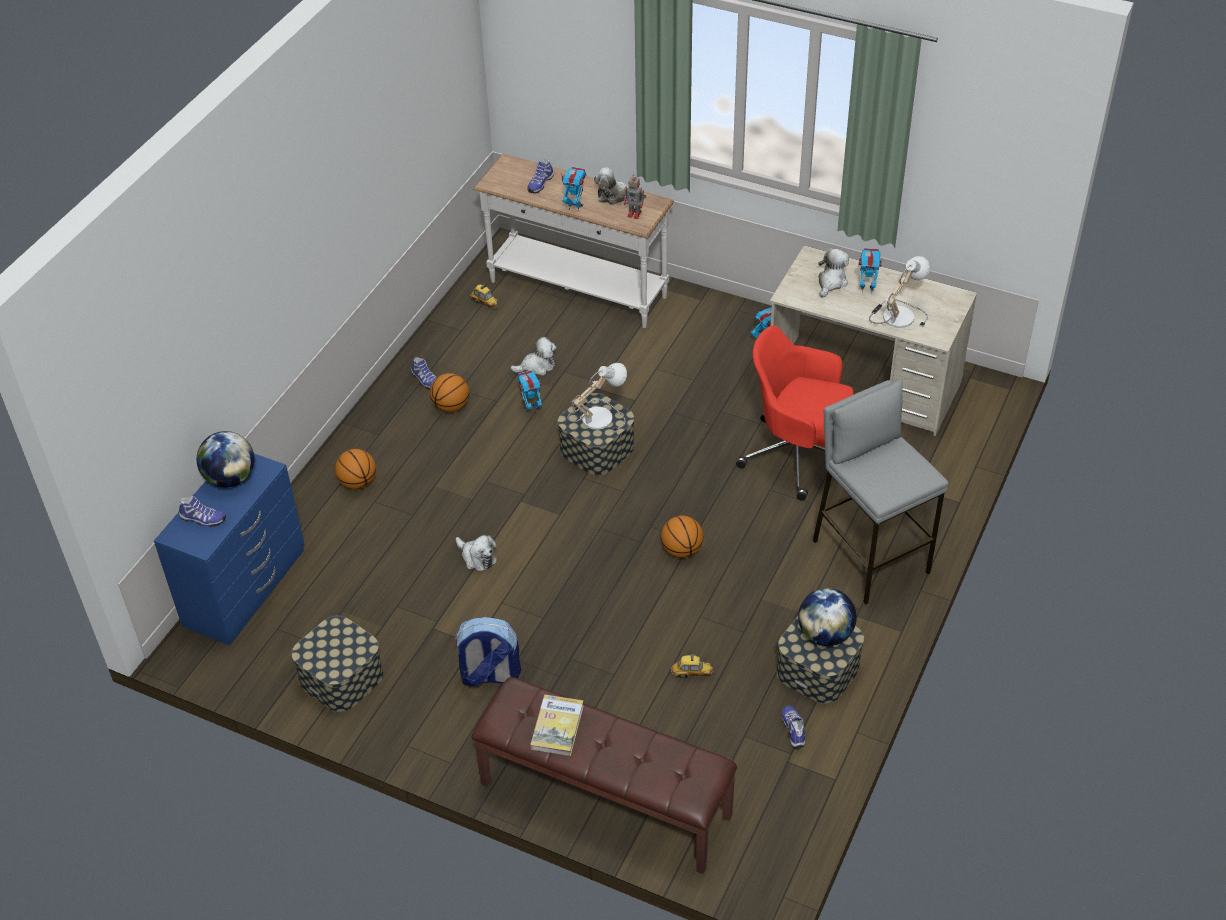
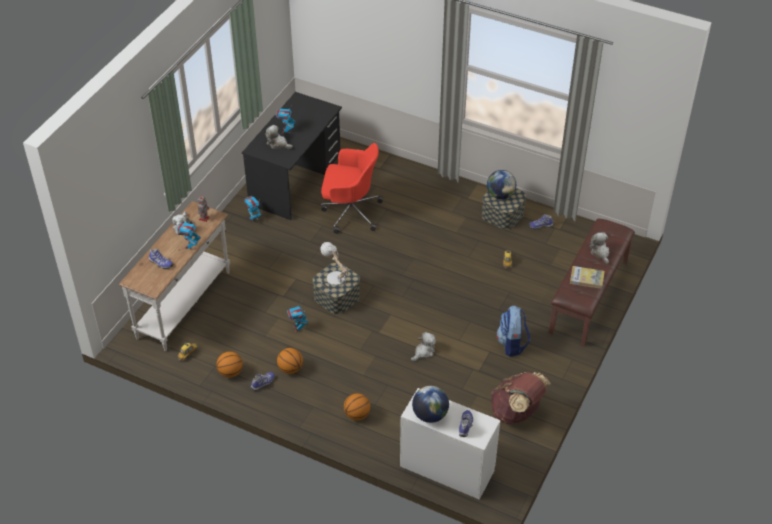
camera: 90 degrees left, 0 degrees up
(246, 588) = (447, 467): blue dresser -> white dresser
(341, 677) = (516, 412): storage box -> brown backpack
(537, 366) = (257, 325): plush toy -> plush toy (600, 252)
(682, 550) = (420, 262): basketball -> basketball (230, 372)
(797, 455) = (350, 212): red office chair -> red office chair turned 105 degrees counterclockwise
(863, 384) = (295, 181): beige desk -> black desk
(870, 556) = (427, 190): grey stool -> none
(896, 315) = (310, 121): table lamp -> none

